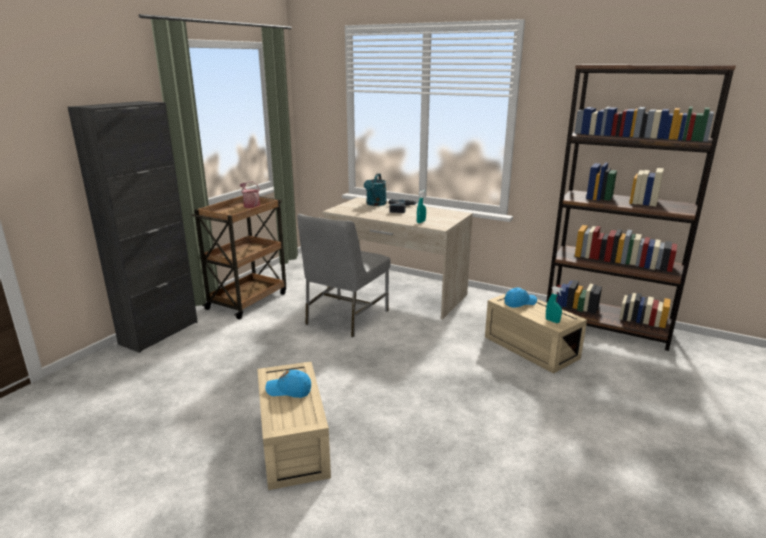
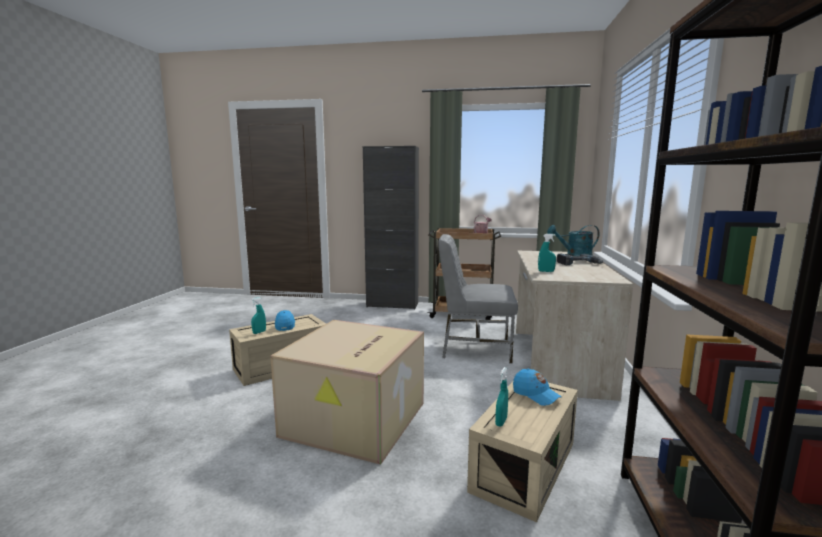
camera: 70 degrees right, 10 degrees down
(301, 411) = (259, 332): none -> turquoise spray bottle
(449, 404) = (355, 420): none -> cardboard box

